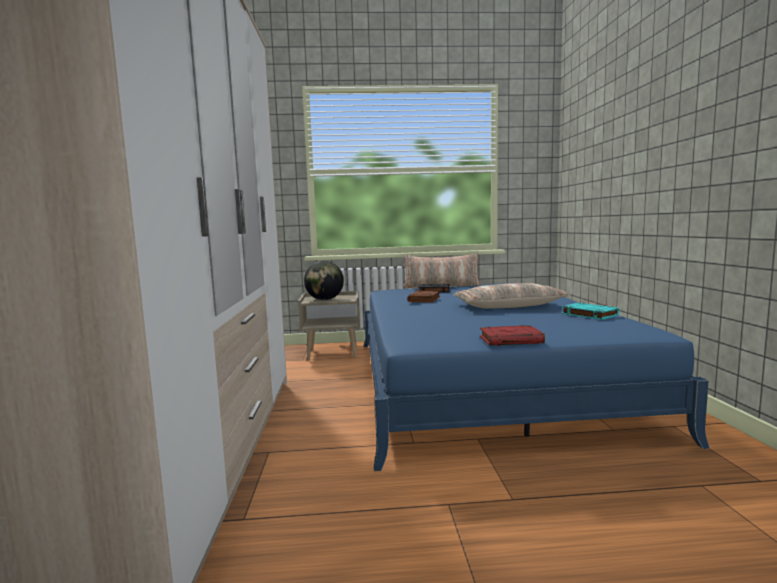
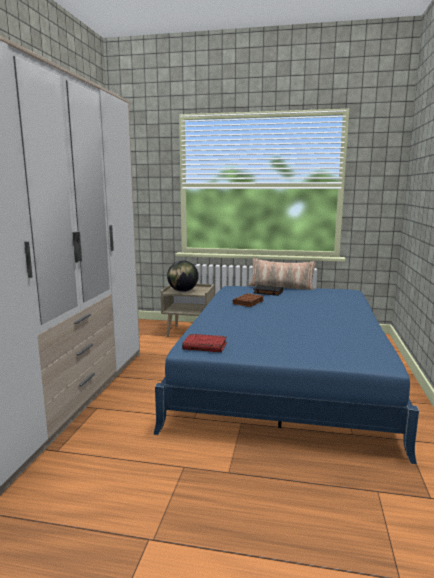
camera: 15 degrees right, 5 degrees up
(509, 306) = (305, 319): pillow -> none
(511, 340) = (262, 356): red book -> red book (205, 346)
(589, 314) = (359, 336): turquoise book -> none

